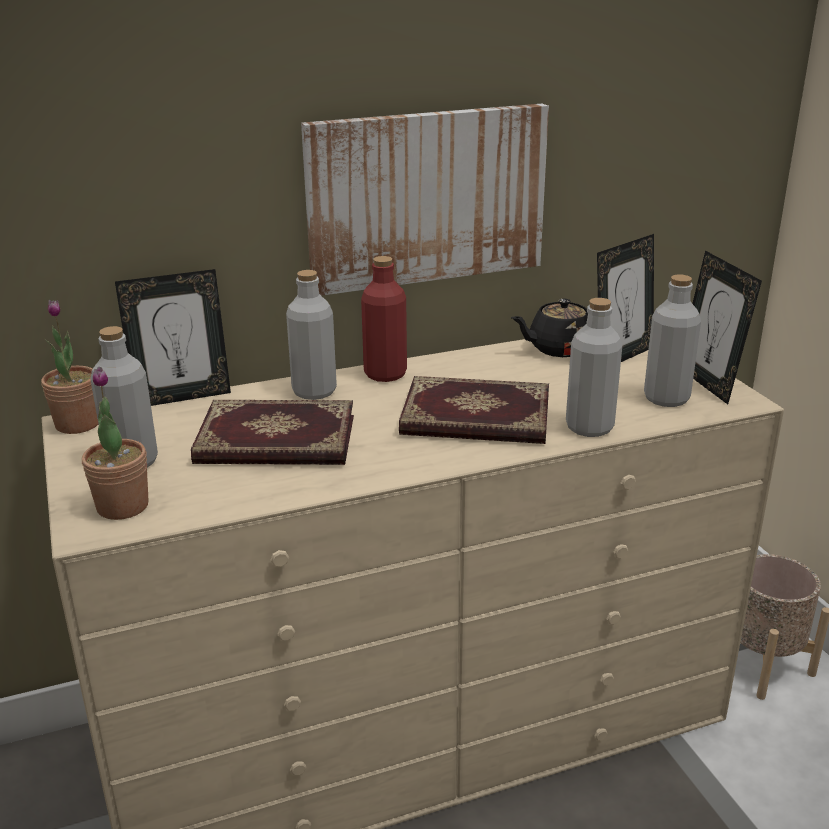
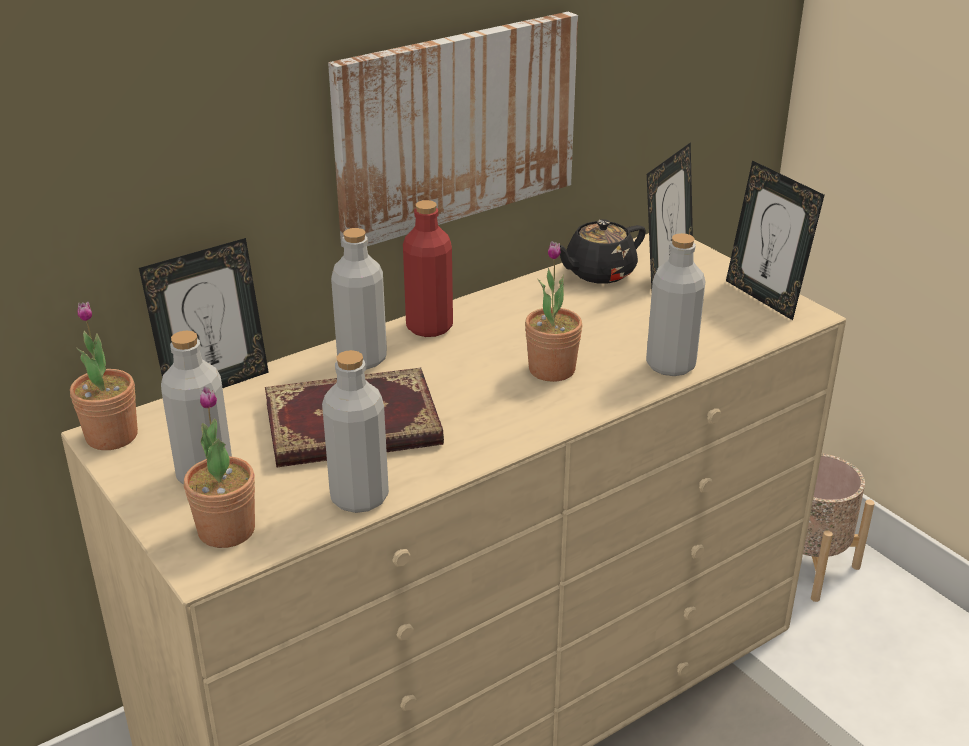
camera: 15 degrees left, 5 degrees up
(475, 418) = (552, 369): book -> potted plant
(666, 398) = (731, 320): grey bottle -> grey bottle (359, 497)

